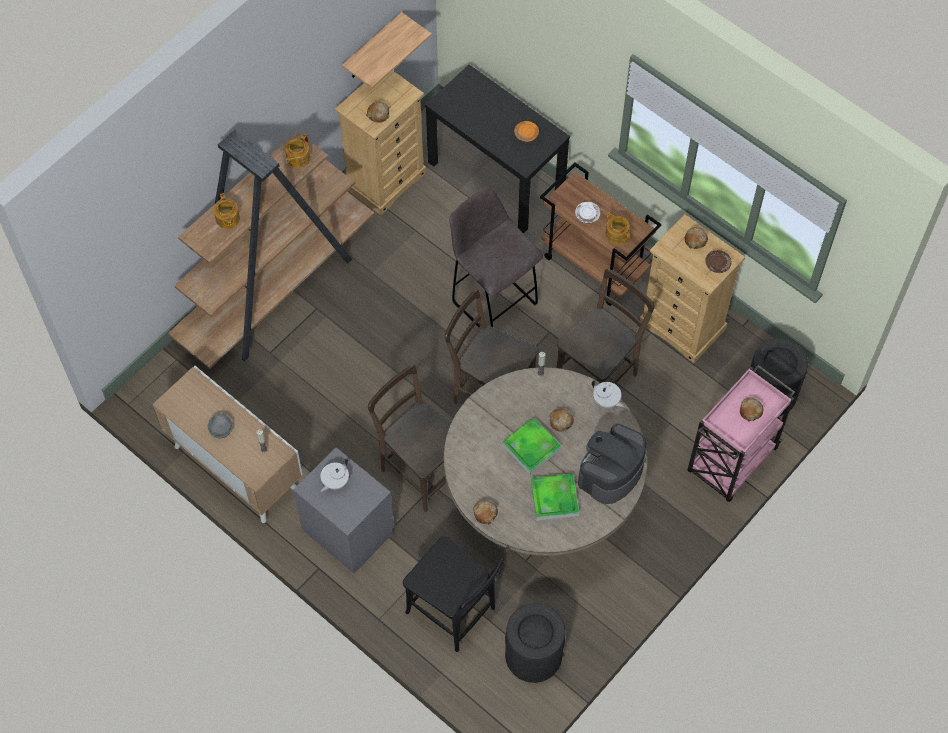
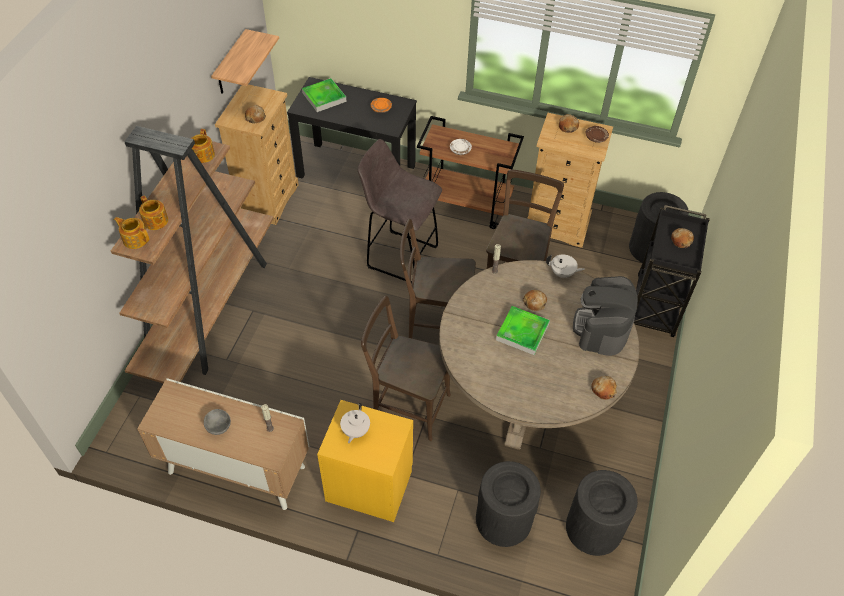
camera: 25 degrees left, 10 degrees down
(348, 530) = (369, 484): grey nightstand -> yellow nightstand
(454, 613) = (504, 520): black chair -> black trash can
(485, 513) = (514, 403): bread -> bread (603, 389)
(554, 498) = (568, 367): tray -> tray (324, 97)
(616, 234) = (491, 155): teapot -> teapot (135, 239)
(731, 461) = (655, 307): pink cart -> black cart

